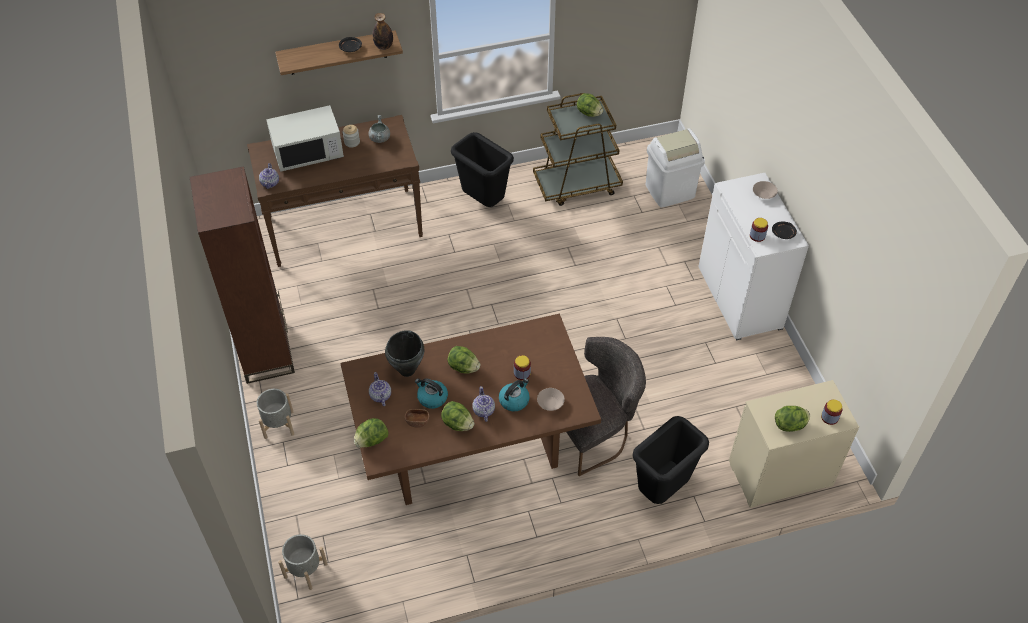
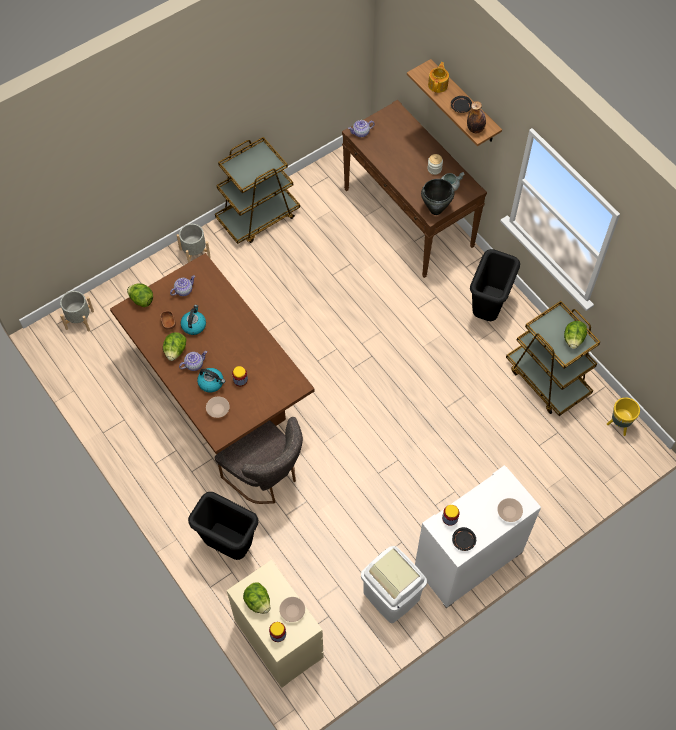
camera: 70 degrees right, 10 degrees up
(266, 351) = (258, 217): brown bookcase -> brown cart
(308, 153) = (407, 144): white microwave -> none
(312, 55) = (438, 84): none -> teapot
(407, 370) = (214, 299): black cooking pot -> black cooking pot (436, 210)
(463, 367) = (231, 336): lettuce -> none
(643, 154) = (618, 425): none -> yellow planter
(669, 191) = (580, 462): white trash can -> white trash can (392, 595)
(807, 399) = (292, 611): none -> beige bowl

